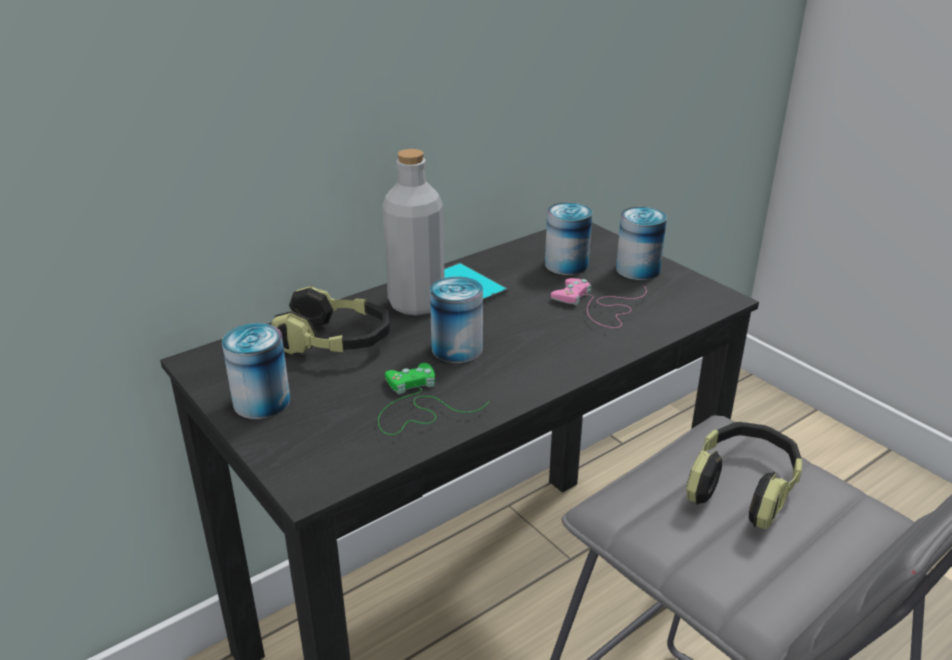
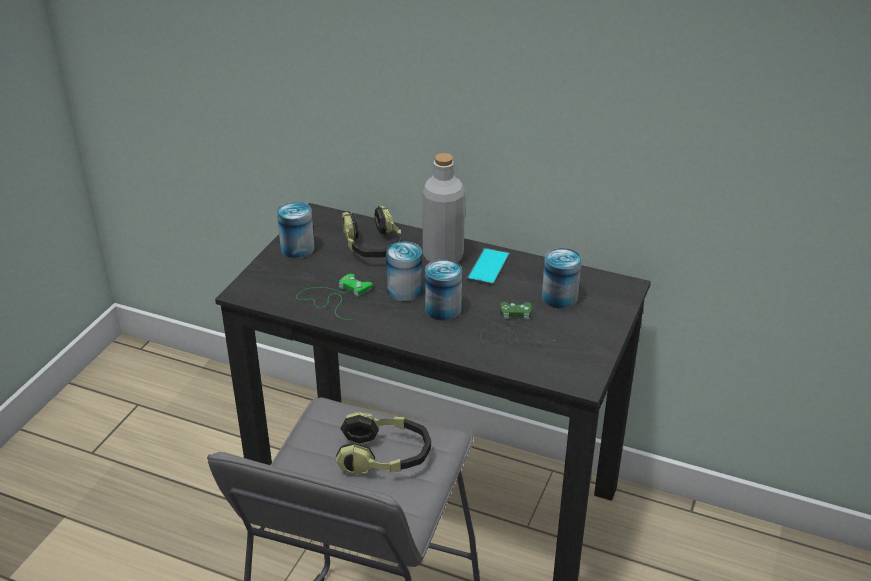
camera: 60 degrees right, 5 degrees up
(598, 307) = (511, 329): pink game controller -> green game controller
(638, 269) = (587, 331): can -> can (443, 309)

